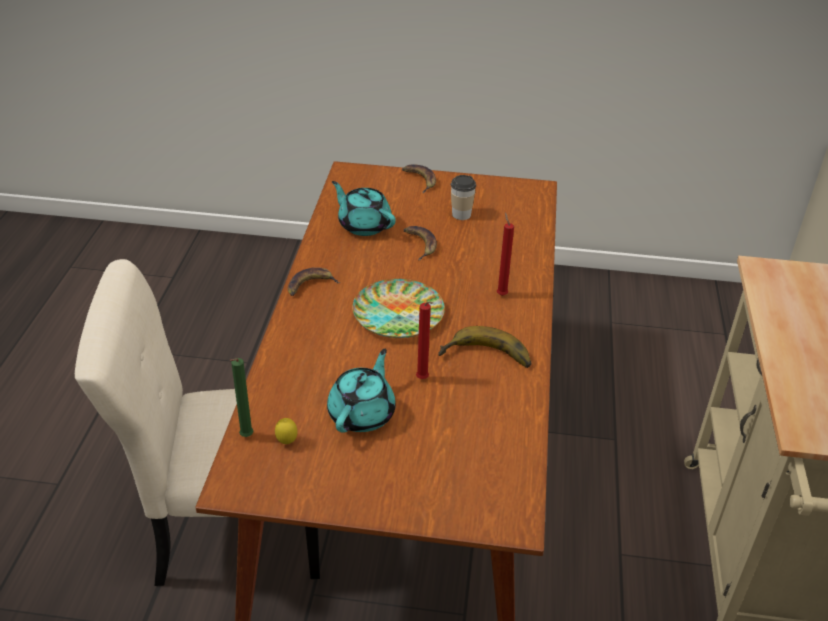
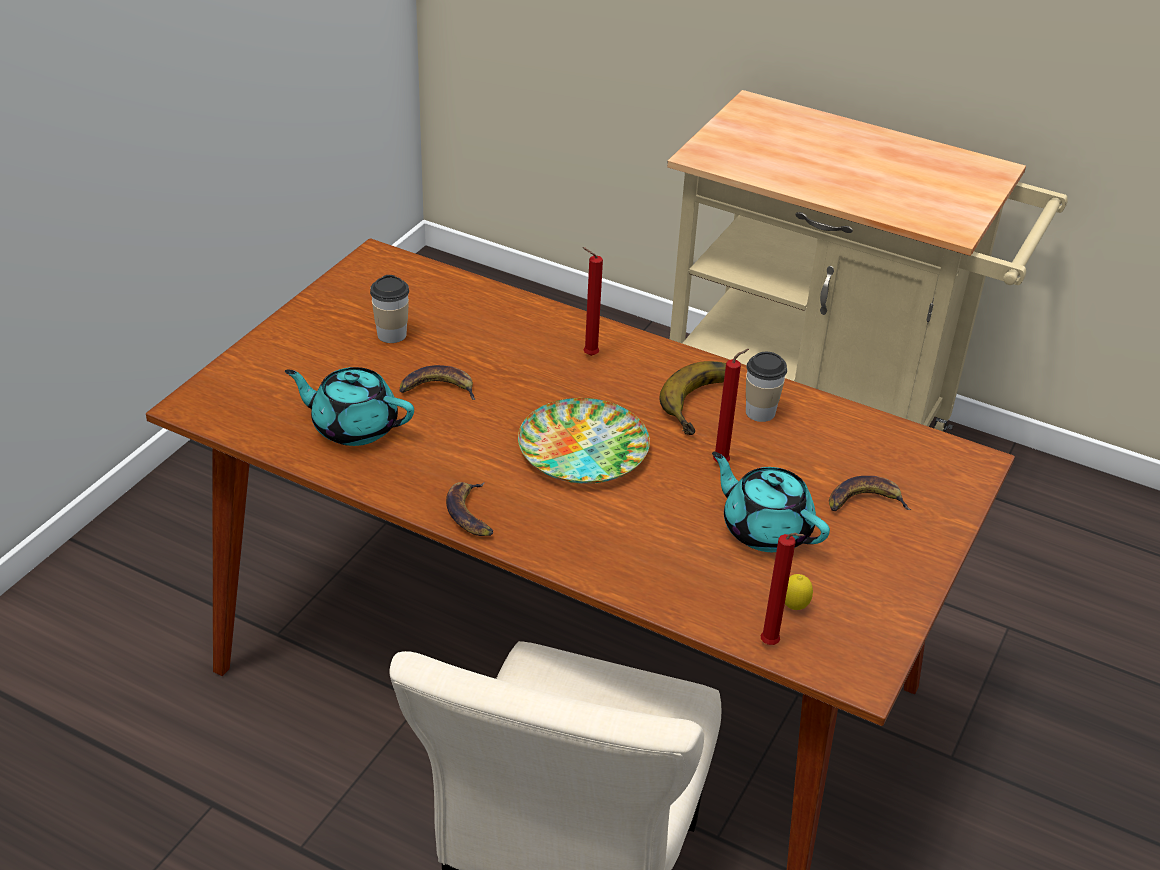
camera: 70 degrees left, 0 degrees up
(245, 437) = (771, 645): green candle -> red candle
(364, 225) = (353, 426): turquoise teapot -> turquoise teapot turned 45 degrees clockwise
(419, 180) = (274, 345): banana -> banana (864, 501)
(495, 387) = (760, 412): none -> cup

